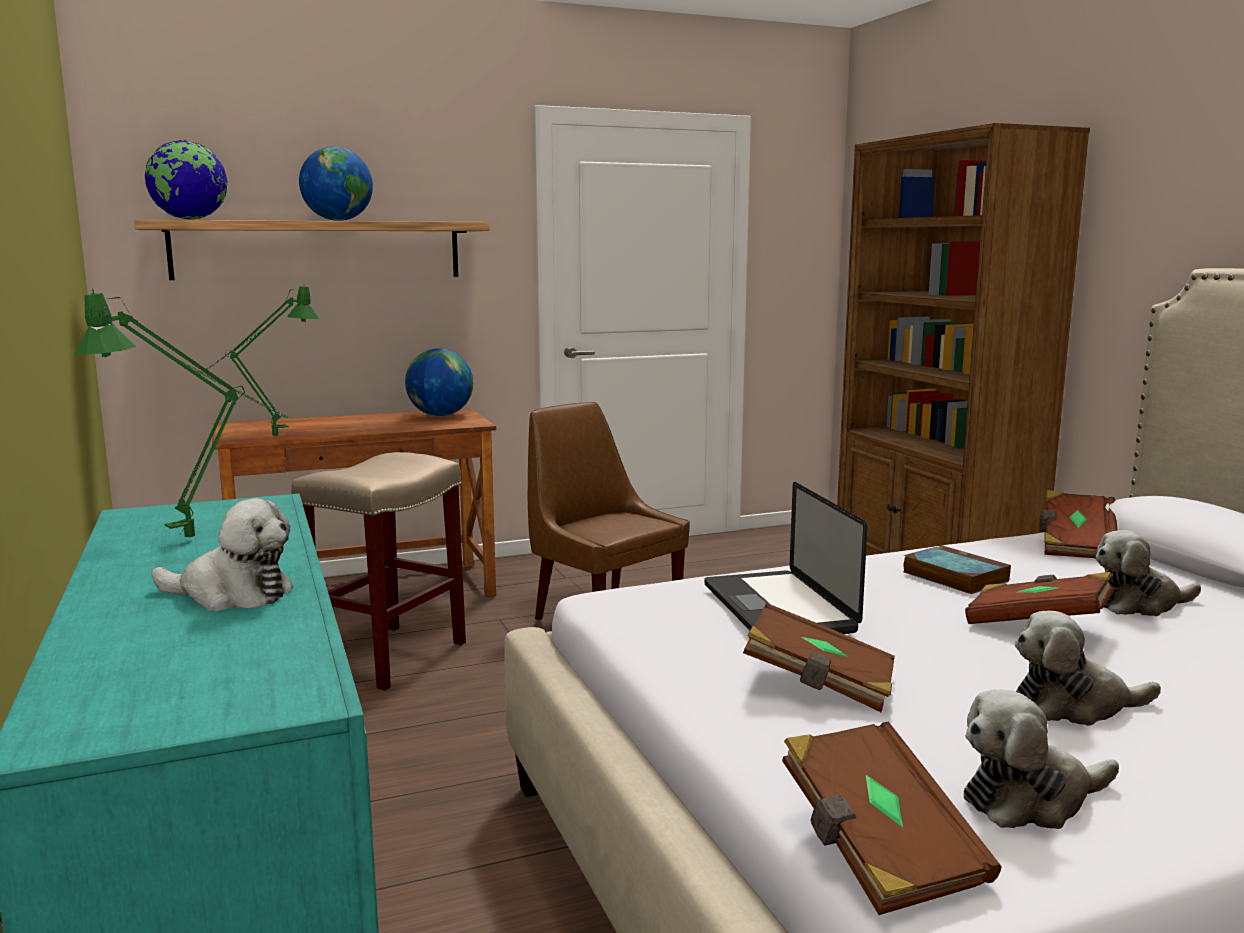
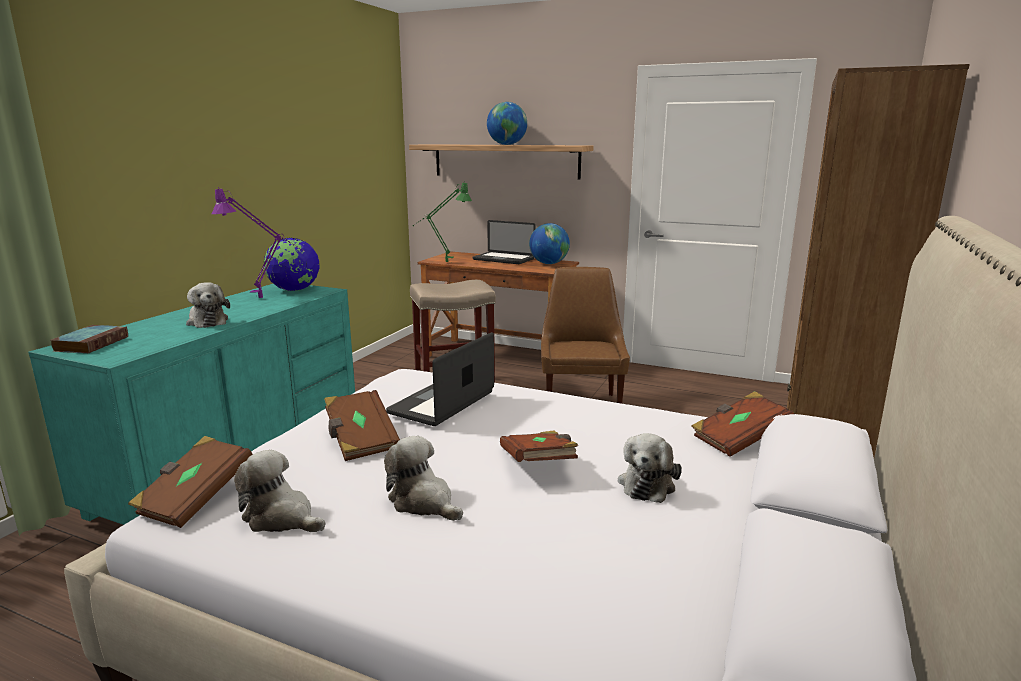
camera: 45 degrees right, 5 degrees up
(190, 219) = (437, 144): globe -> globe (294, 290)
(203, 537) = (266, 299): green table lamp -> purple table lamp
(352, 420) = (503, 259): none -> laptop
(952, 576) = (585, 424): book -> book (92, 343)
(1138, 604) = (647, 483): plush toy -> plush toy turned 105 degrees counterclockwise

